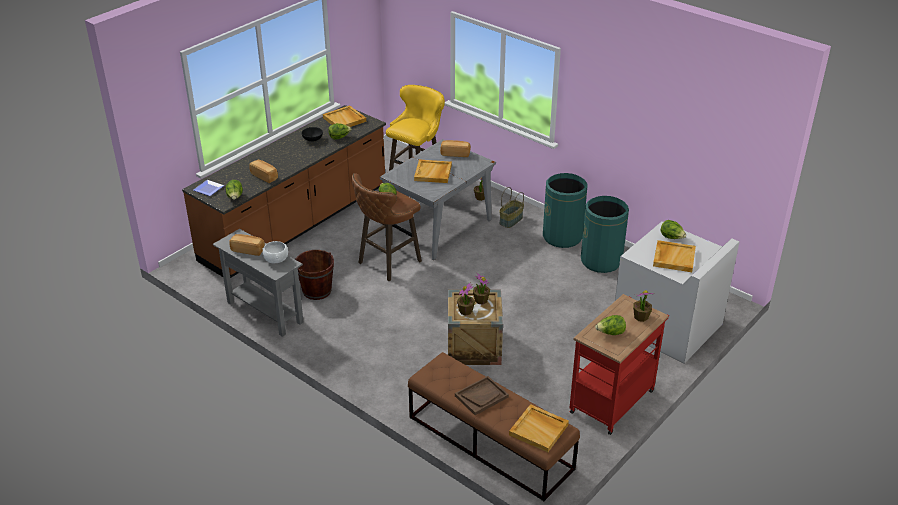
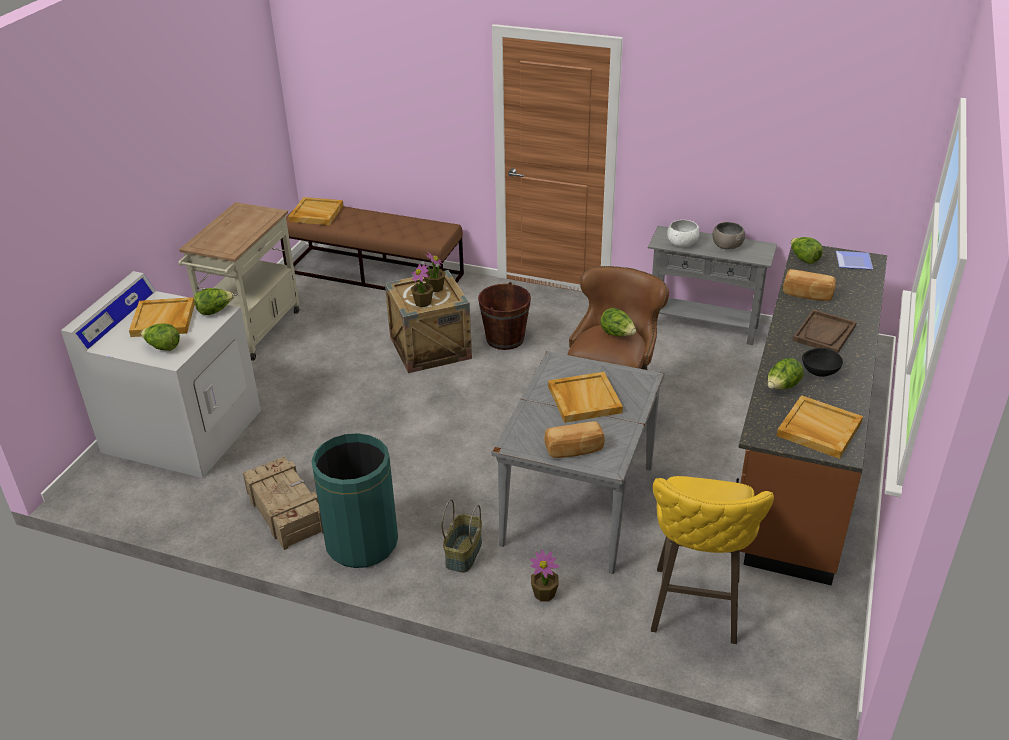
camera: 160 degrees right, 0 degrees up
(248, 250) = (727, 245): bread -> grey bowl
(317, 291) = (668, 363): brown bucket -> brown bucket (505, 339)
(481, 396) = (380, 224): brown tray -> brown tray (824, 333)
(601, 261) = (286, 511): green trash can -> crate
(610, 333) = (247, 220): lettuce -> lettuce (215, 311)
(613, 400) = (252, 332): red cart -> beige cart
(641, 317) = (212, 240): potted plant -> none

